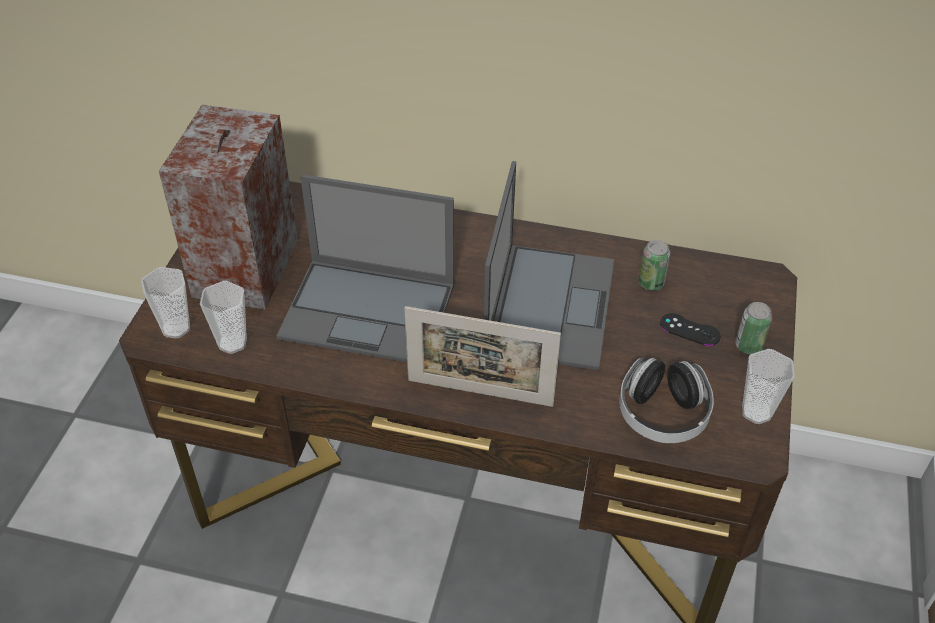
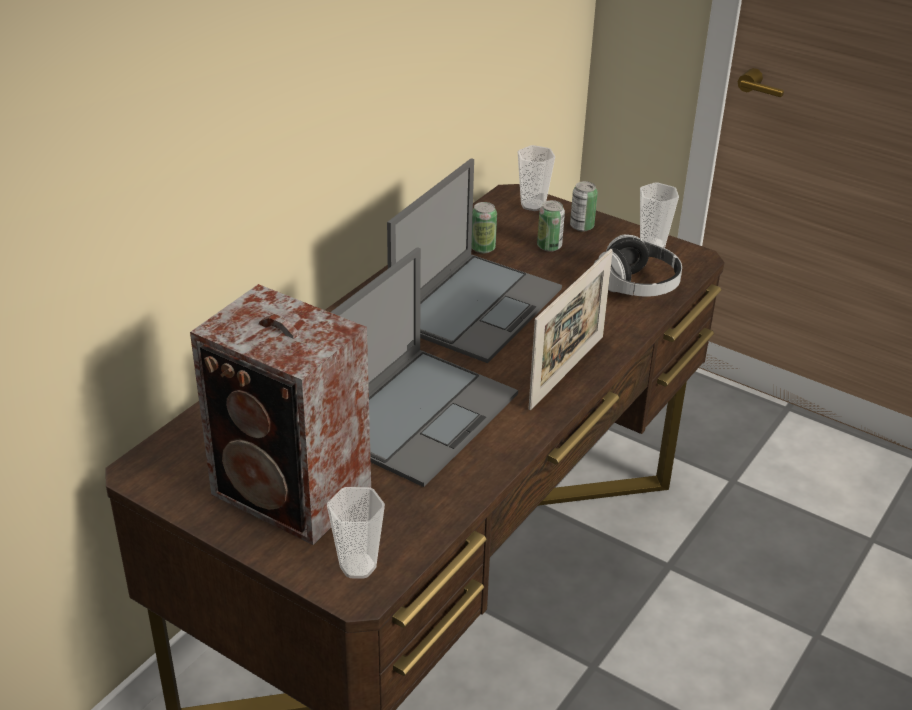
camera: 70 degrees left, 10 degrees down
(232, 343) = (409, 523): cup -> cup (533, 205)
(549, 304) = (477, 306): laptop -> laptop turned 90 degrees clockwise
(690, 330) = (549, 246): black game controller -> can

